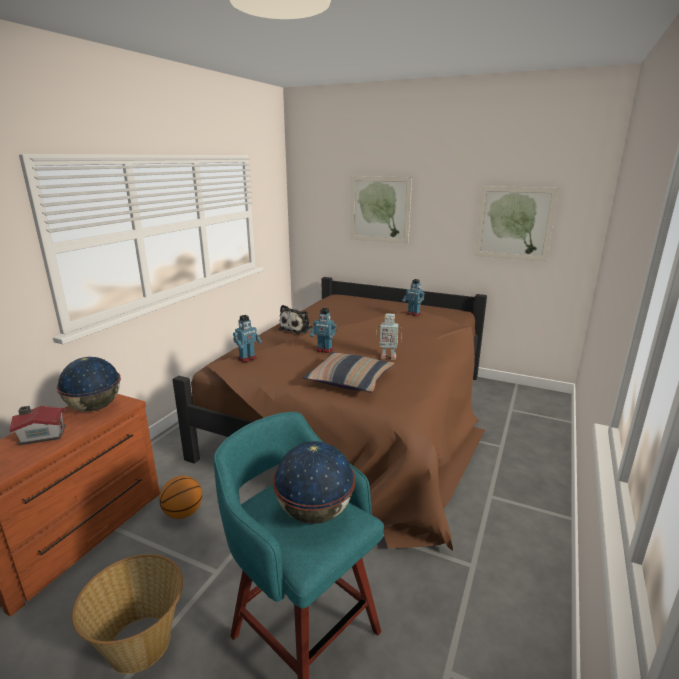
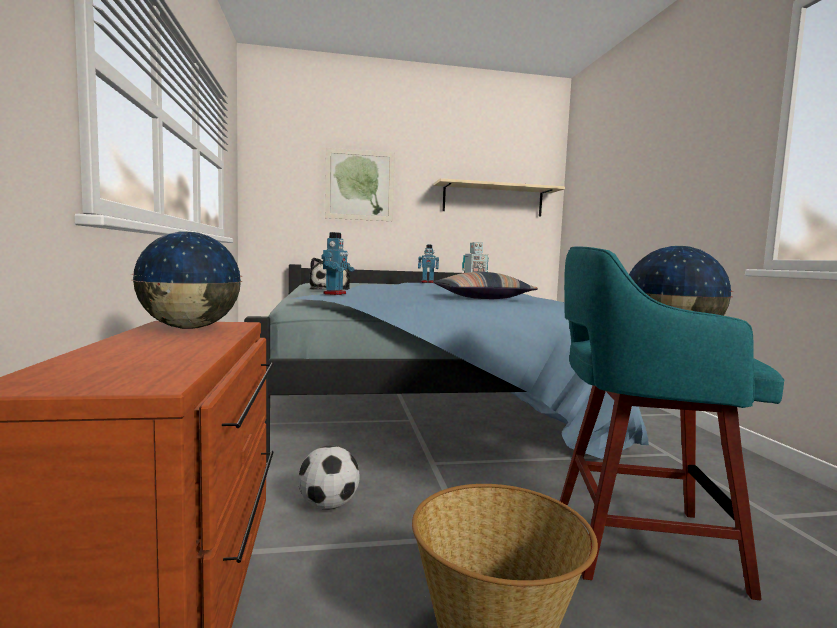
camera: 35 degrees left, 15 degrees down
(42, 435) = (153, 345): toy house -> none
(183, 513) = (328, 505): basketball -> football
(324, 350) = (405, 291): toy robot -> none
(359, 418) = (412, 394): brown bed -> blue bed
(514, 223) = (493, 200): picture -> beige shelf

